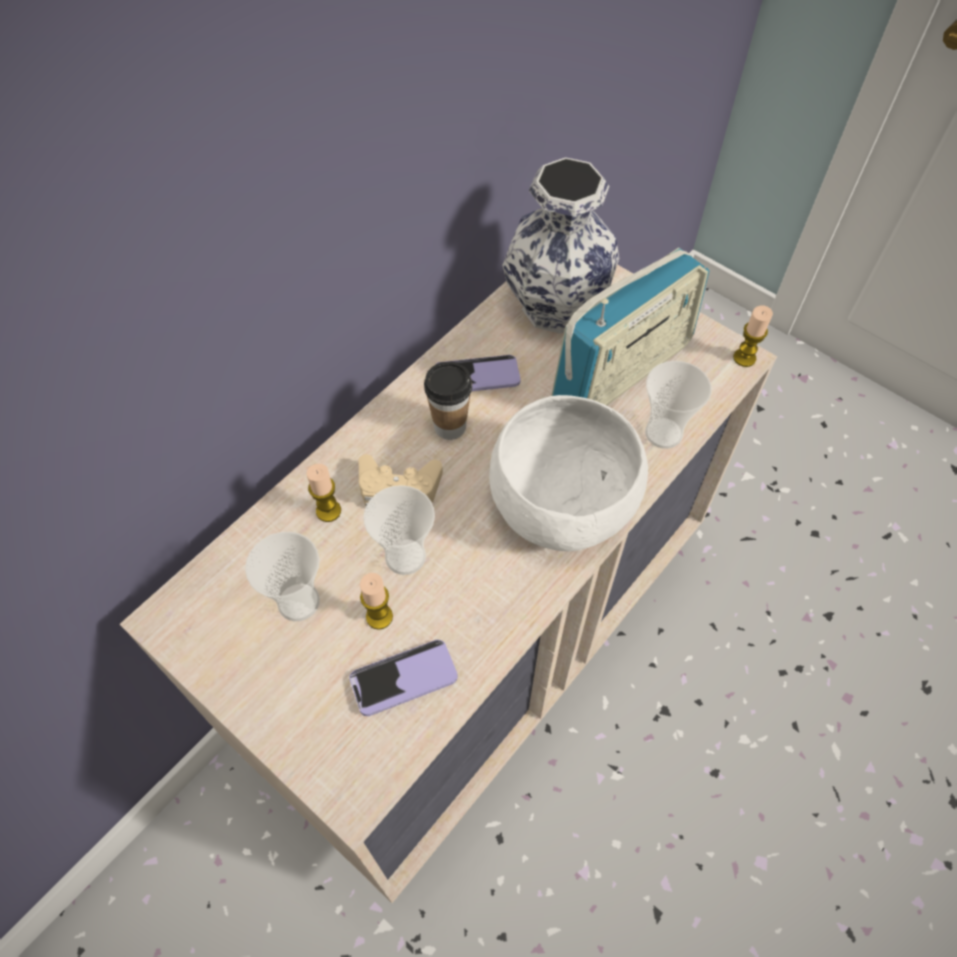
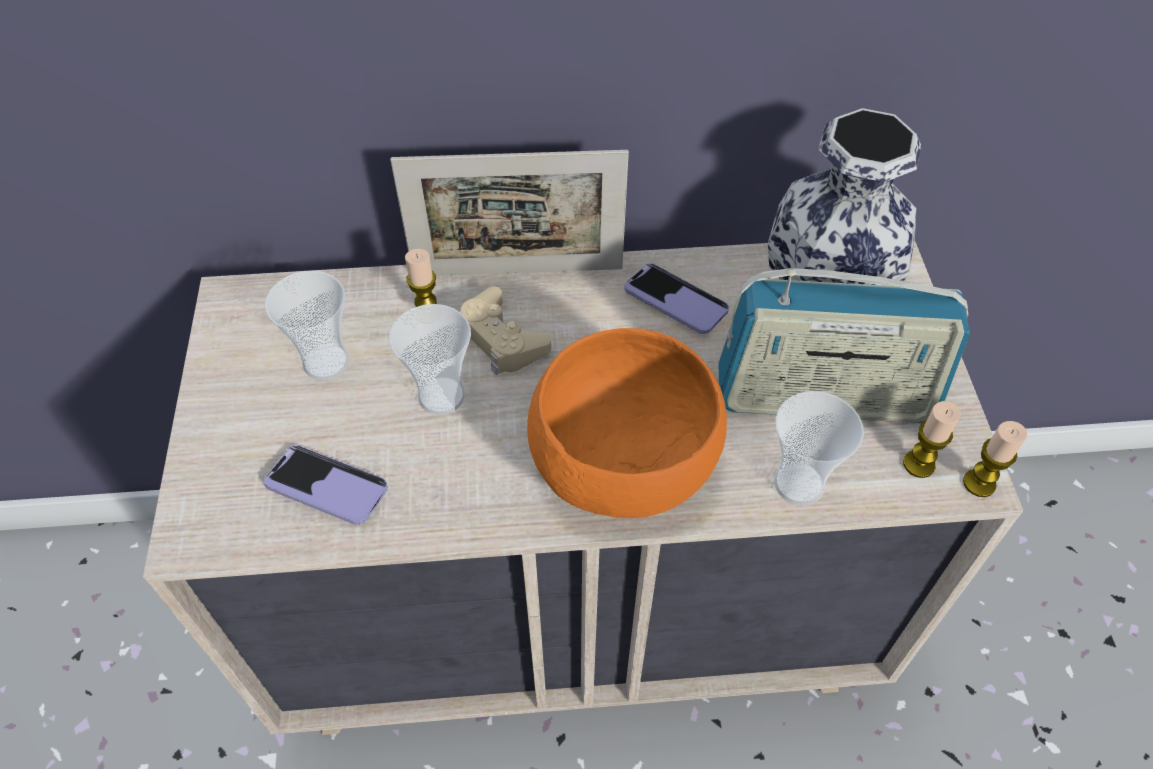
camera: 45 degrees right, 5 degrees down
(355, 434) = (518, 272): none -> picture frame
(379, 616) = (367, 424): candle -> candle (918, 464)
(450, 426) = (602, 323): cup -> none
(561, 503) = (622, 463): white bowl -> orange bowl

